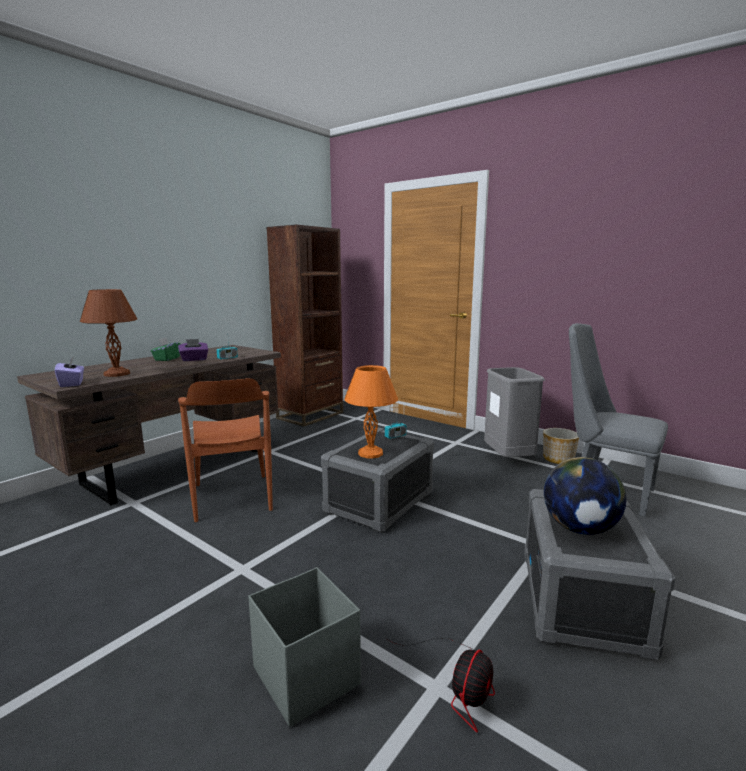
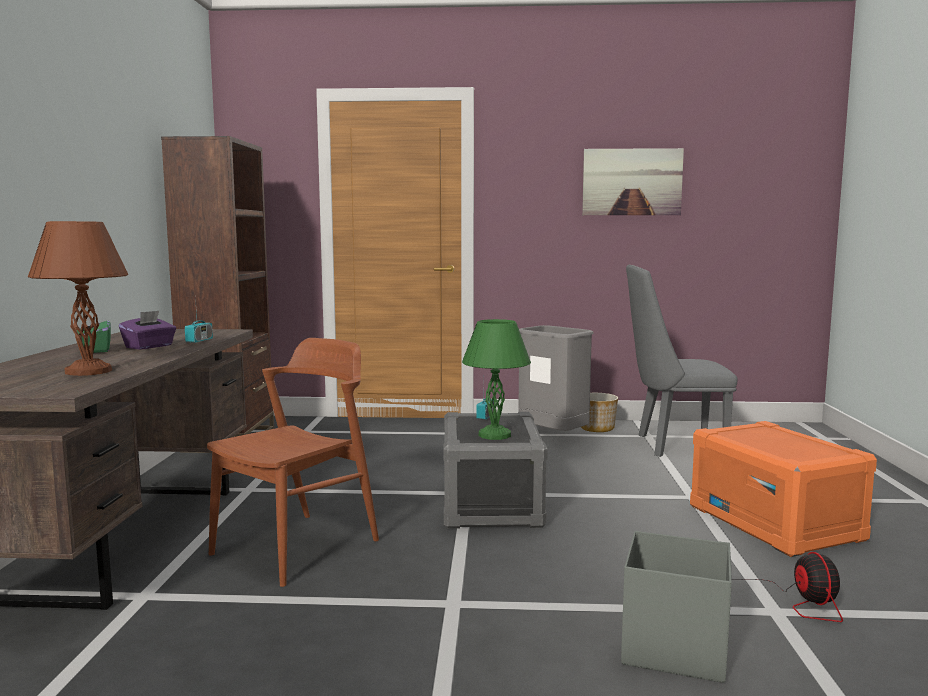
camera: 35 degrees left, 5 degrees down
(72, 383) = (58, 388): purple tissue box -> none
(232, 497) = (296, 547): brown chair -> brown chair turned 90 degrees counterclockwise
(371, 453) = (496, 435): orange table lamp -> green table lamp
(580, 529) = (777, 446): globe -> none
(583, 600) = (775, 523): grey storage box -> orange storage box
(621, 244) = (632, 182): none -> picture

